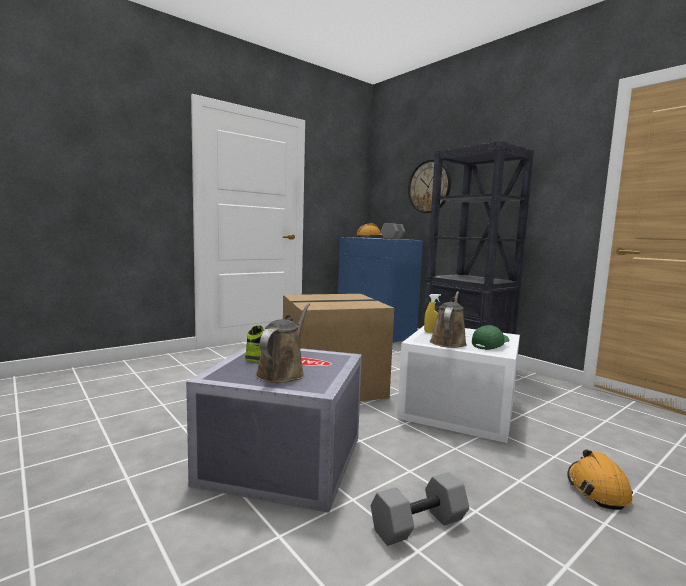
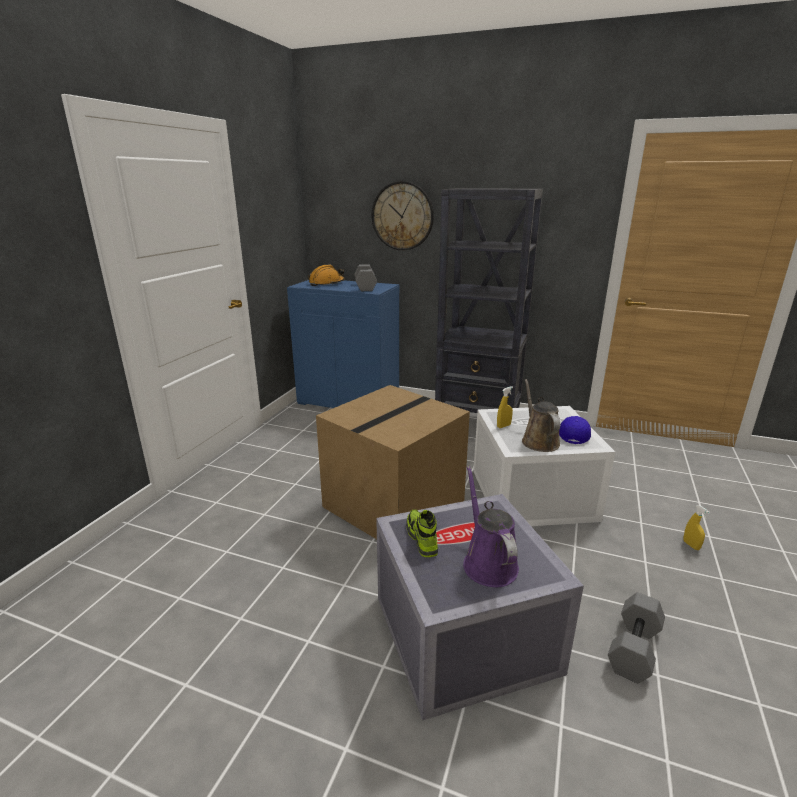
camera: 30 degrees left, 15 degrees up
(282, 373) = (488, 562): brown watering can -> purple watering can
(490, 345) = (574, 435): green cap -> blue cap
(597, 488) = (691, 545): orange hard hat -> yellow spray bottle

